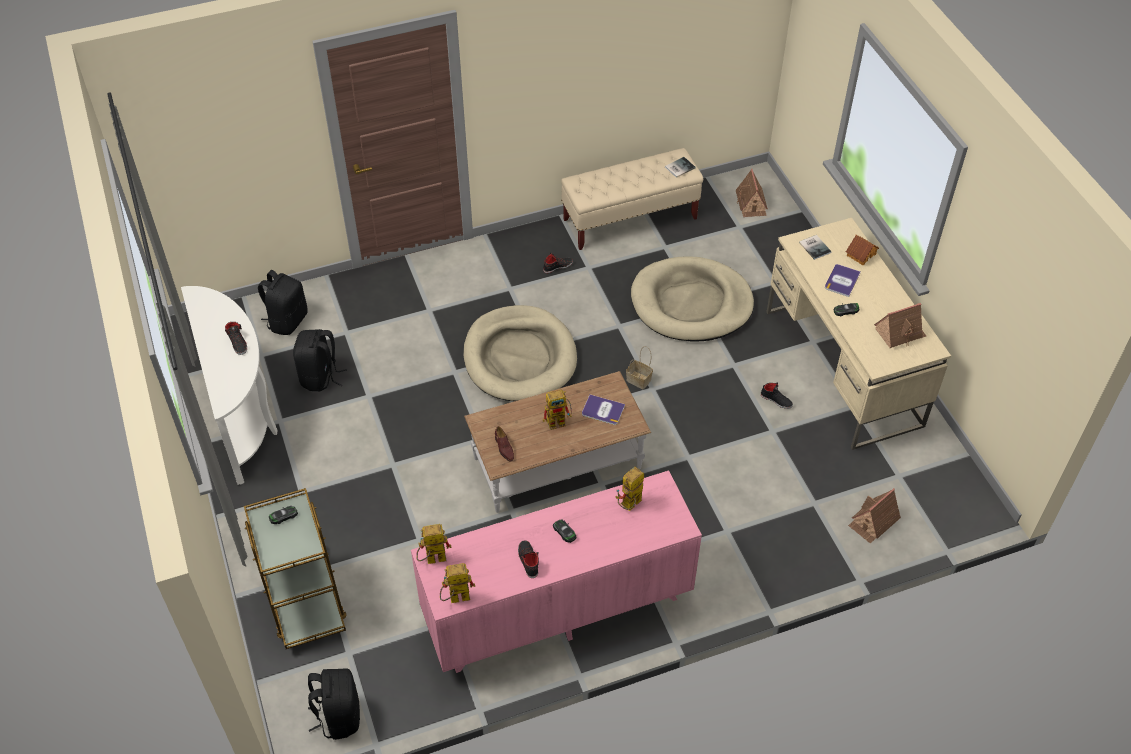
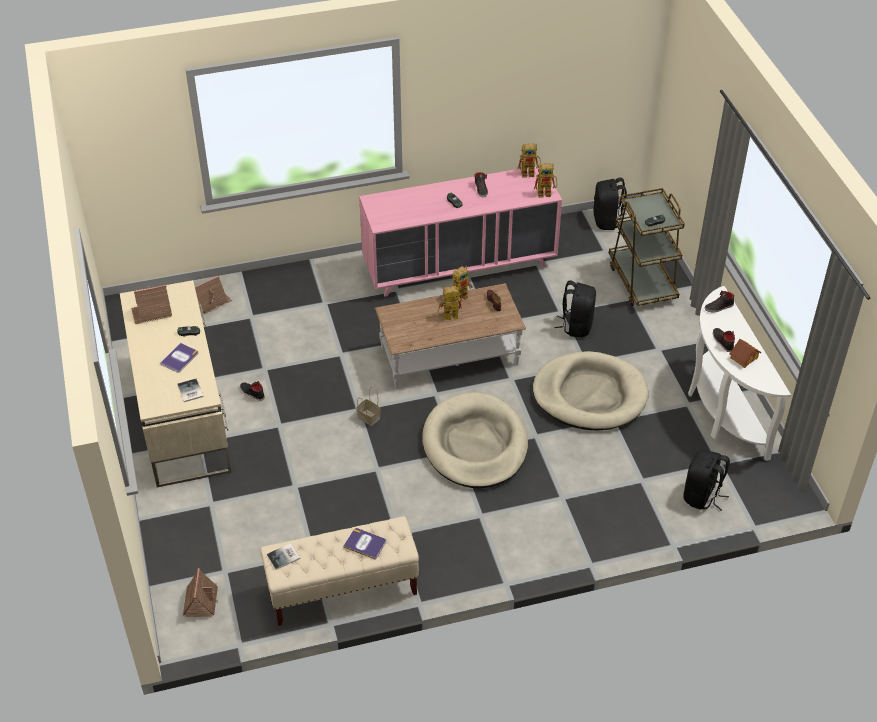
camera: 175 degrees left, 5 degrees down
(320, 377) = (659, 439): black backpack -> black backpack (576, 326)
(557, 266) = (429, 537): black shoe -> black shoe (719, 307)
(603, 410) = (411, 323): book -> book (365, 544)
(629, 506) = (406, 213): toy robot -> toy robot (462, 295)
(691, 303) = (301, 486): beige dog bed -> beige dog bed (589, 395)
(860, 254) = (150, 381): toy house -> toy house (744, 358)

